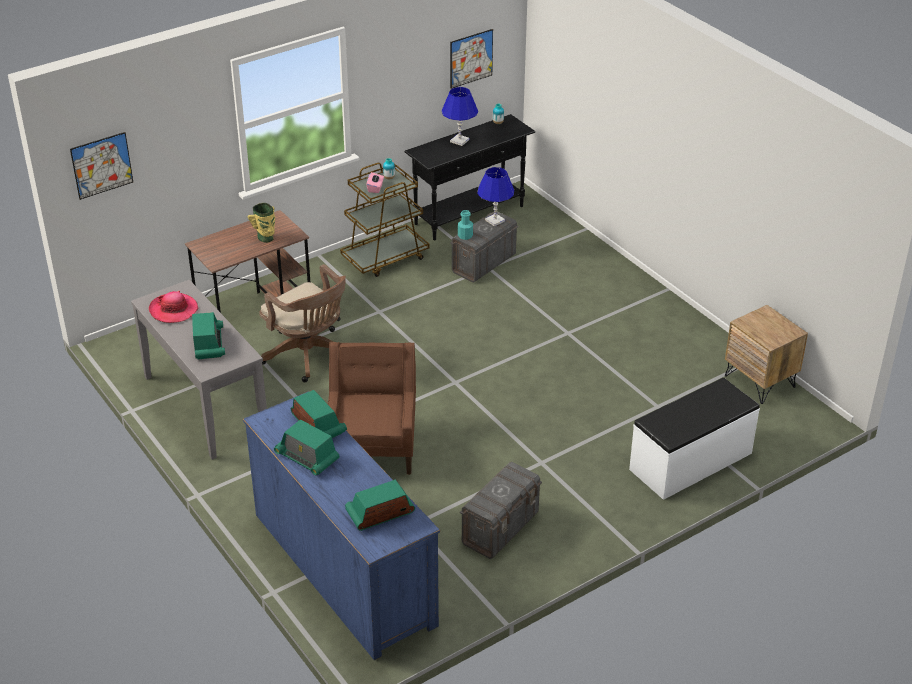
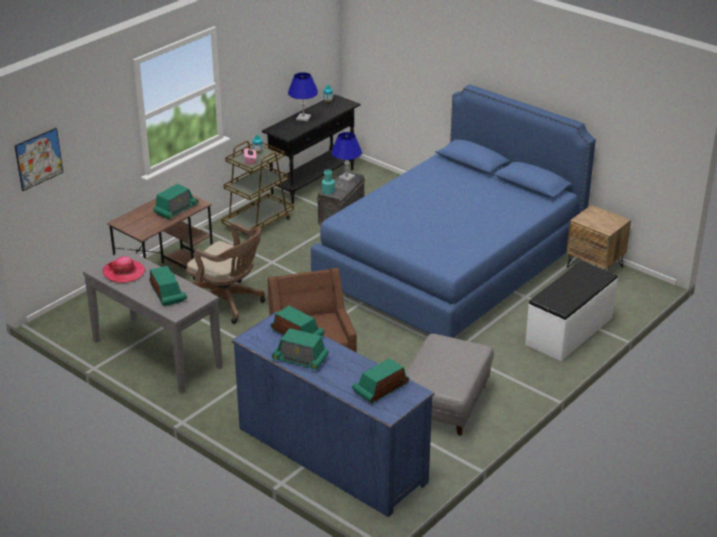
camera: 15 degrees left, 5 degrees down
(266, 238) = (176, 210): vase -> radio
(471, 58) = (305, 48): picture -> none
(500, 528) = (444, 403): grey storage box -> grey ottoman
(582, 353) = (450, 268): none -> blue bed

